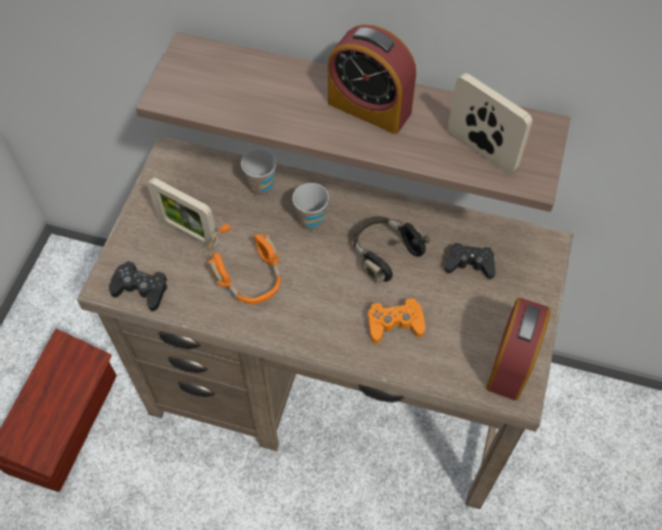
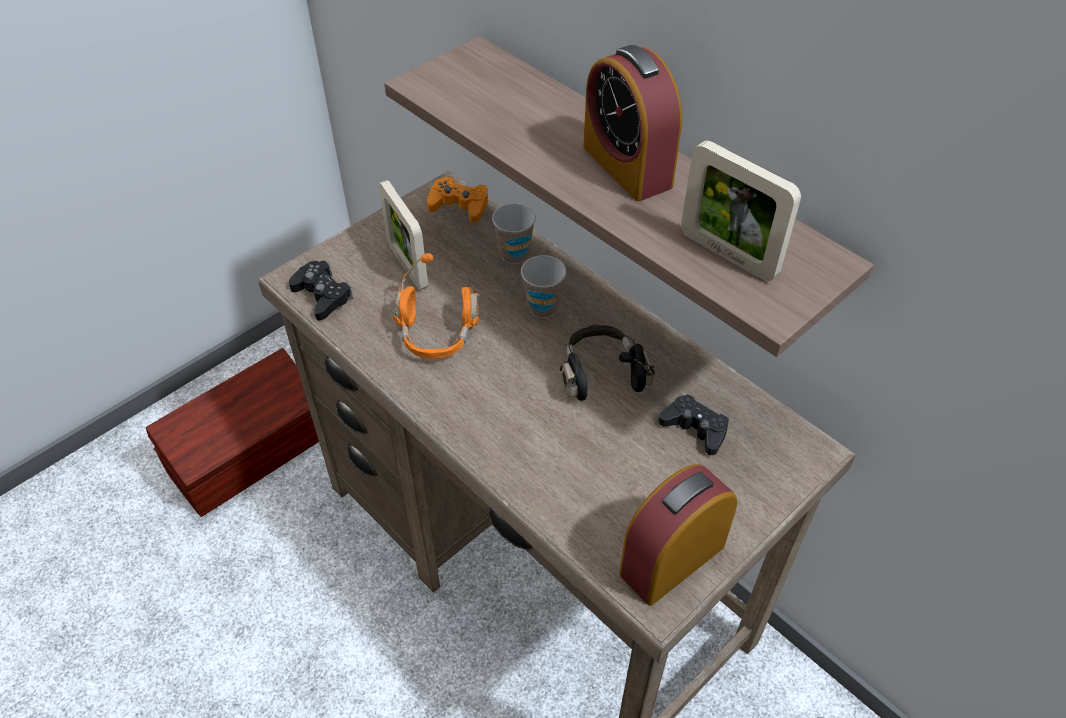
camera: 30 degrees right, 10 degrees down
(395, 324) = (560, 450): orange game controller -> orange game controller (459, 205)
(481, 151) = (727, 255): picture frame -> picture frame turned 150 degrees clockwise

